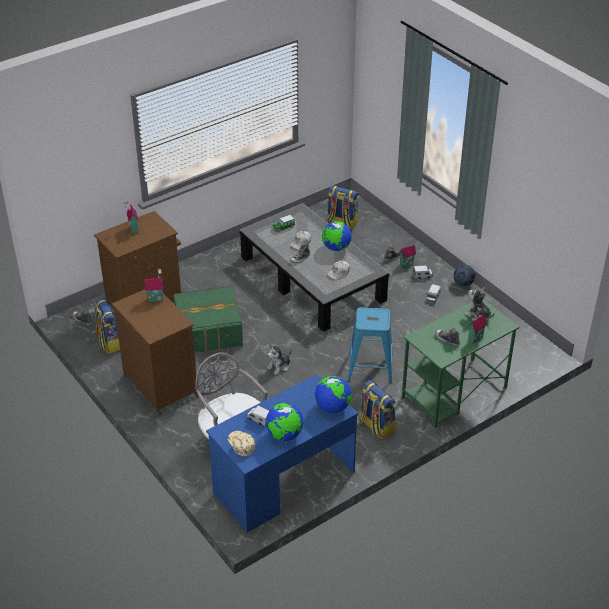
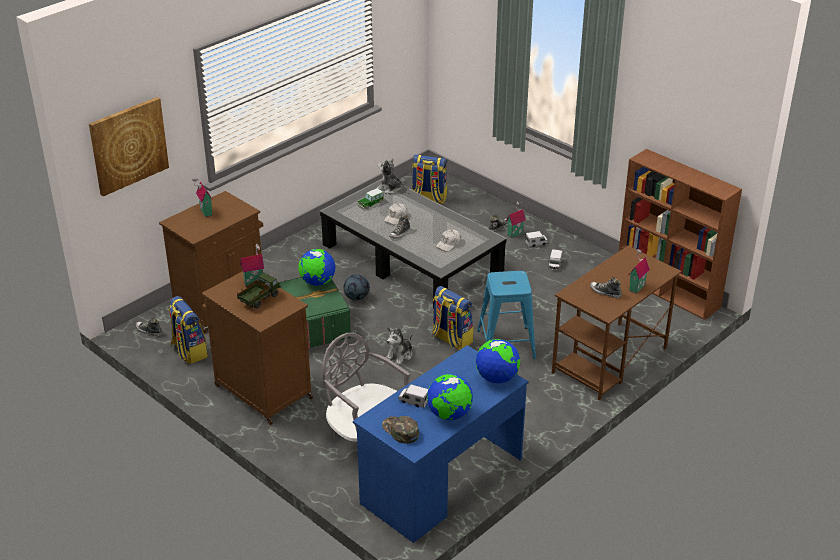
camera: 10 degrees left, 5 degrees down
(71, 172) = (128, 145): none -> picture
(156, 314) = (259, 299): none -> toy truck
(241, 444) = (400, 431): beige cap -> green cap
(336, 248) = (438, 218): globe -> globe (317, 282)
(376, 426) = (531, 406): backpack -> backpack (451, 339)
(453, 393) = (609, 361): green desk -> brown desk
(463, 283) = (584, 247): football -> football (357, 297)
(478, 316) = (632, 264): plush toy -> plush toy (390, 188)
(524, 334) = (668, 291): none -> brown bookcase

